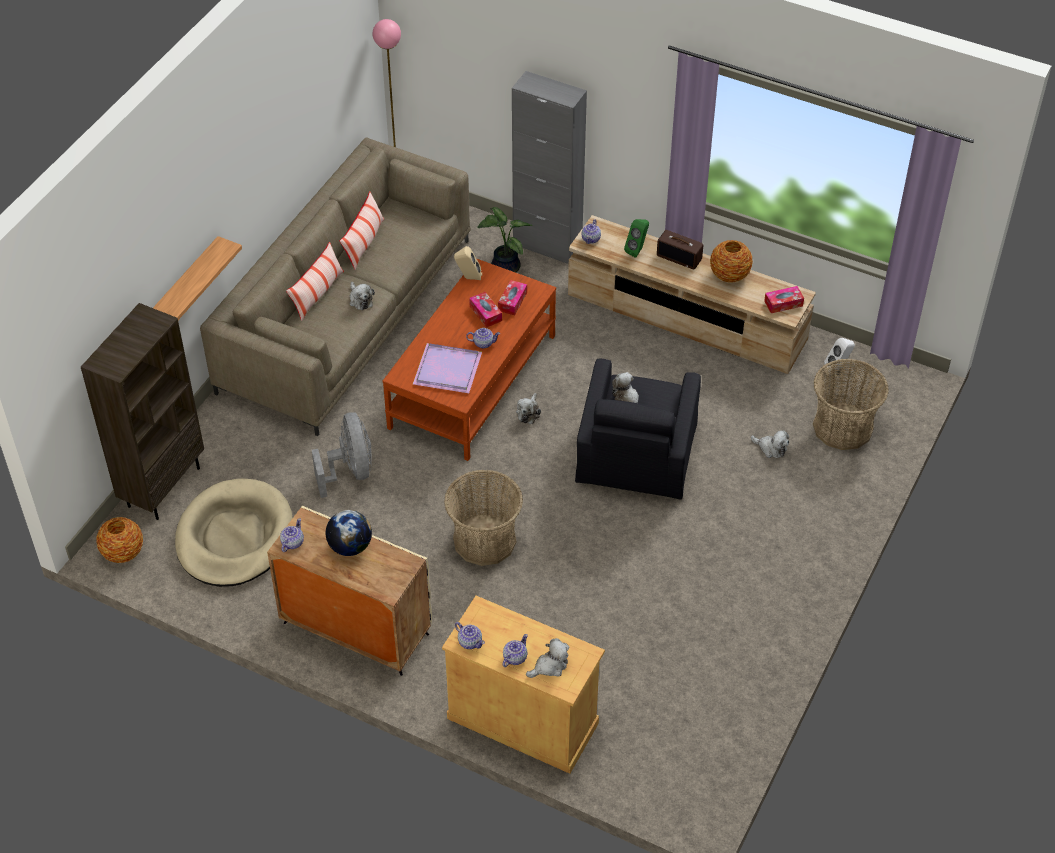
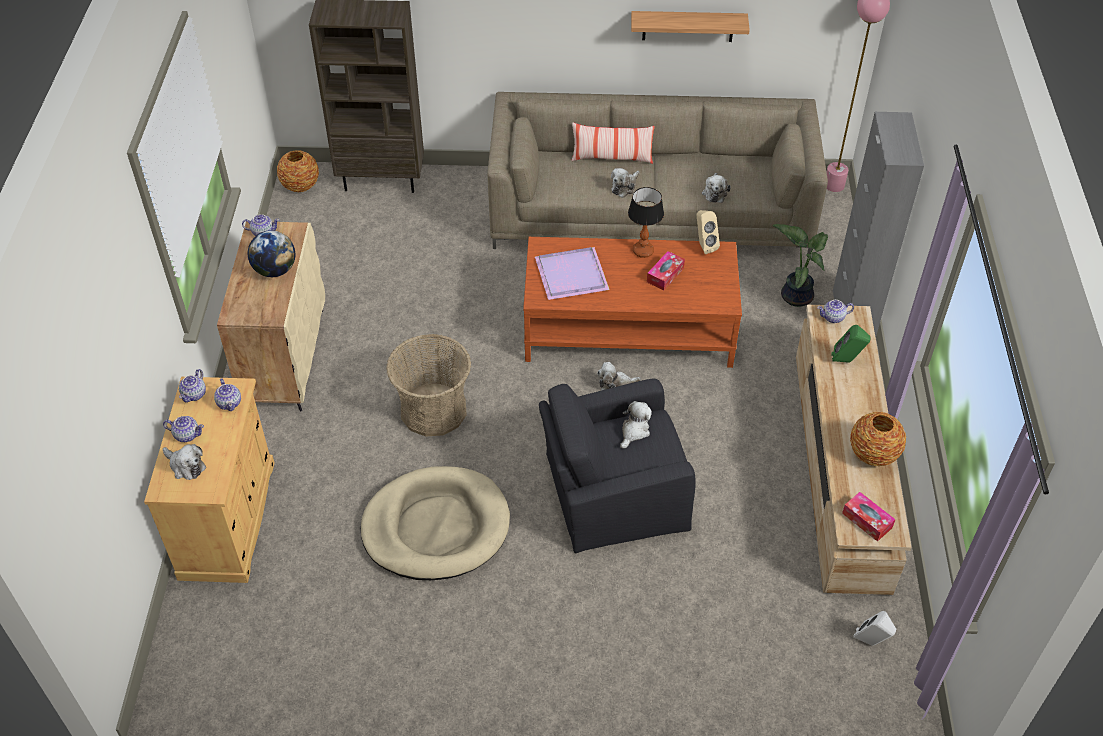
camera: 65 degrees right, 0 degrees up
(187, 283) = (492, 40): shelf -> shelf (688, 26)
(234, 537) = (350, 242): beige dog bed -> beige dog bed (436, 527)
(350, 471) = (464, 285): grey fan -> none
(364, 243) = (699, 163): pillow -> none
(449, 316) = (643, 251): none -> table lamp
(483, 343) = (623, 287): teapot -> teapot (229, 403)
(512, 301) = (696, 289): tissue box -> none
(679, 257) = (865, 400): radio -> none
(771, 448) = (699, 614): plush toy -> plush toy (714, 192)
(843, 427) = (779, 678): basket -> none

